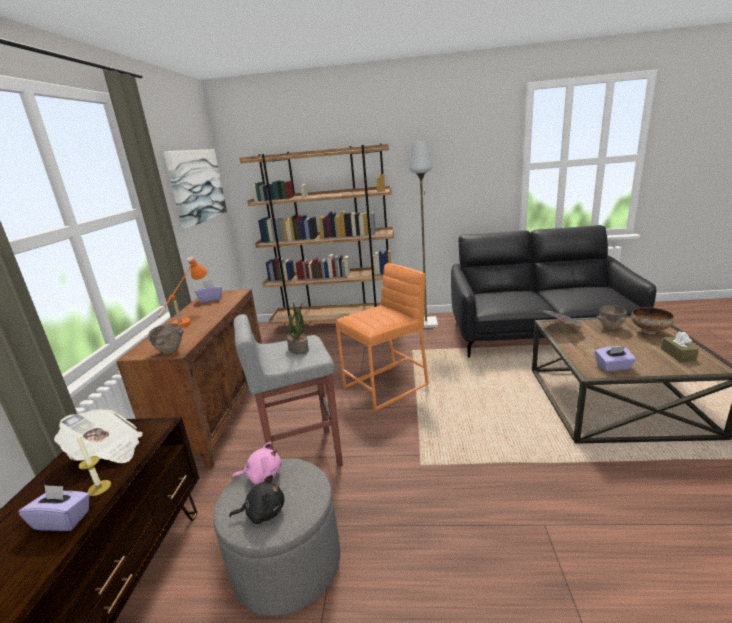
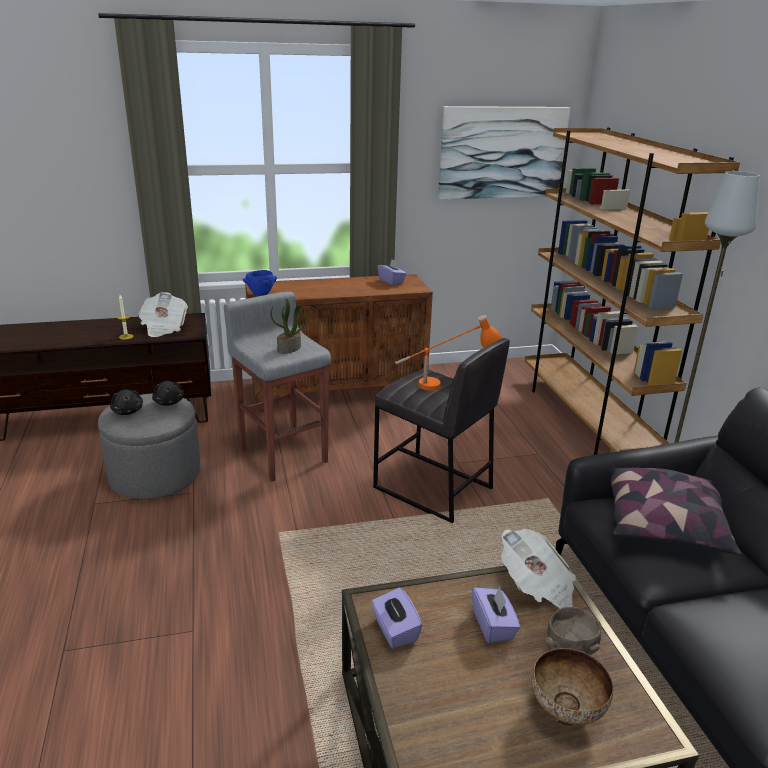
camera: 70 degrees right, 5 degrees up
(63, 520) = (99, 336): purple tissue box -> purple tissue box (493, 626)
(170, 351) = (261, 295): brown bowl -> blue bowl
(189, 319) = (334, 285): orange table lamp -> orange table lamp (445, 385)
(262, 475) = (169, 402): pink plush toy -> black plush toy
(386, 386) = (433, 488): orange stool -> grey stool
(505, 298) = (664, 526): none -> pillow
(677, 354) = (469, 731): brown tissue box -> none

